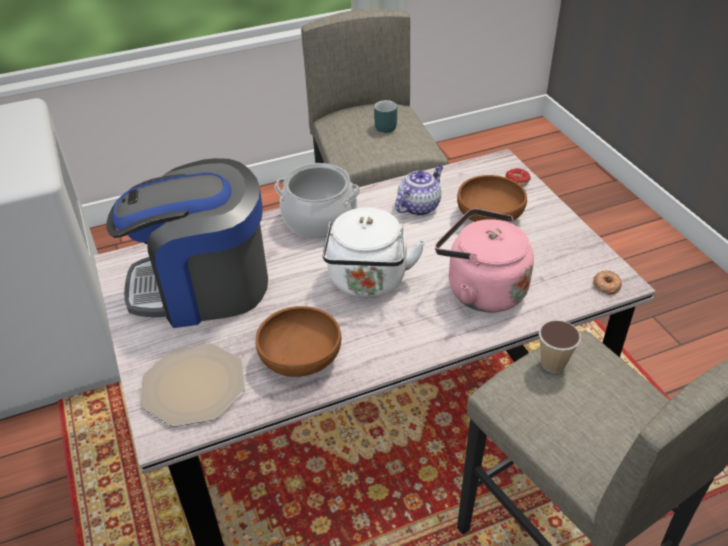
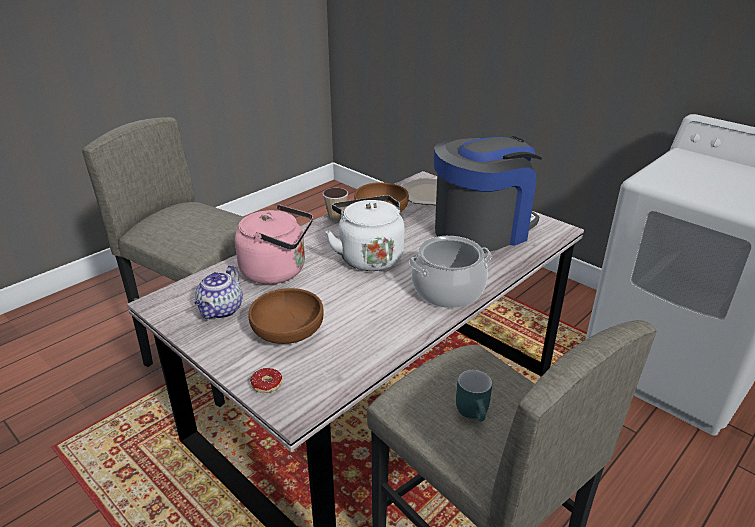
camera: 155 degrees right, 10 degrees down
(419, 206) = (365, 325): teapot -> teapot (221, 310)
(553, 364) = (217, 234): cup -> cup (336, 218)
(606, 285) = (171, 297): donut -> none

